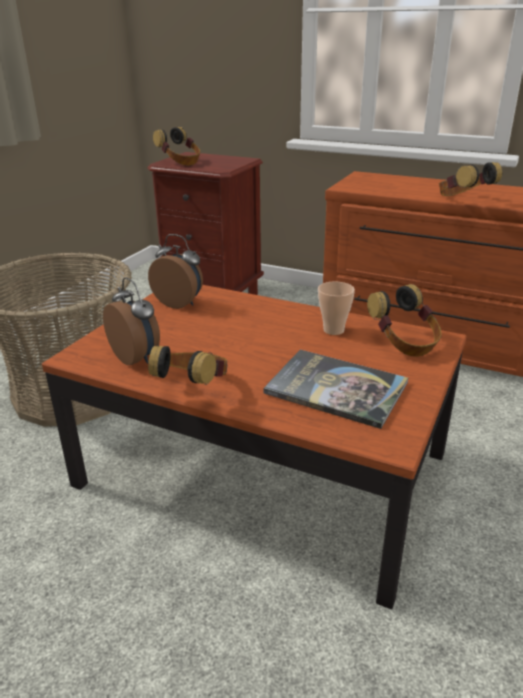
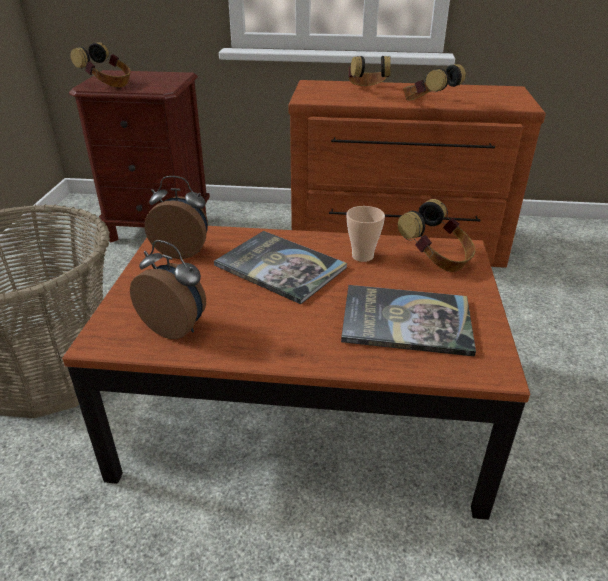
camera: 20 degrees left, 5 degrees up
(194, 388) = (264, 352): headphones -> headphones (367, 91)
(253, 327) = (280, 267): none -> book

